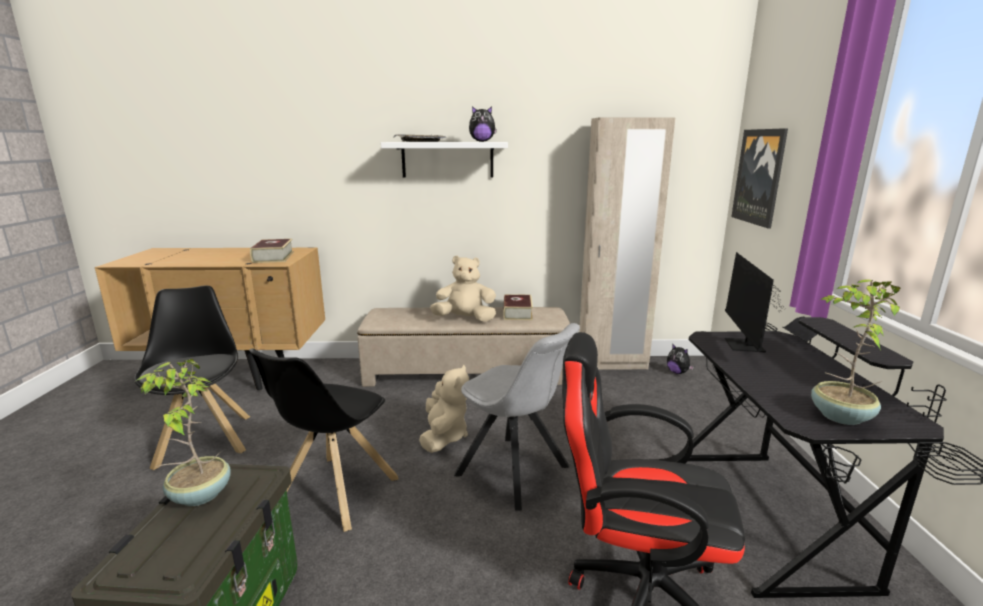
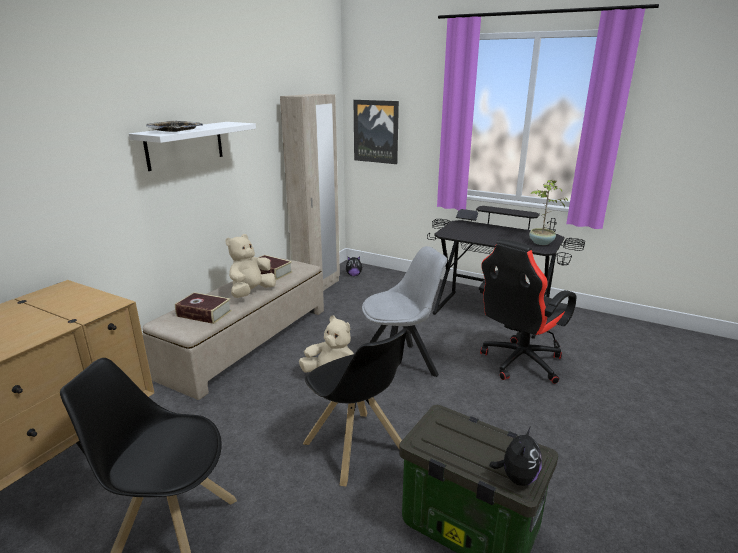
camera: 60 degrees left, 5 degrees up
(199, 495) = (451, 444): potted plant -> none
(273, 257) = (70, 304): book -> book (204, 313)
(482, 141) = (230, 124): plush toy -> plush toy (516, 477)
(744, 347) = (464, 232): monitor -> none

